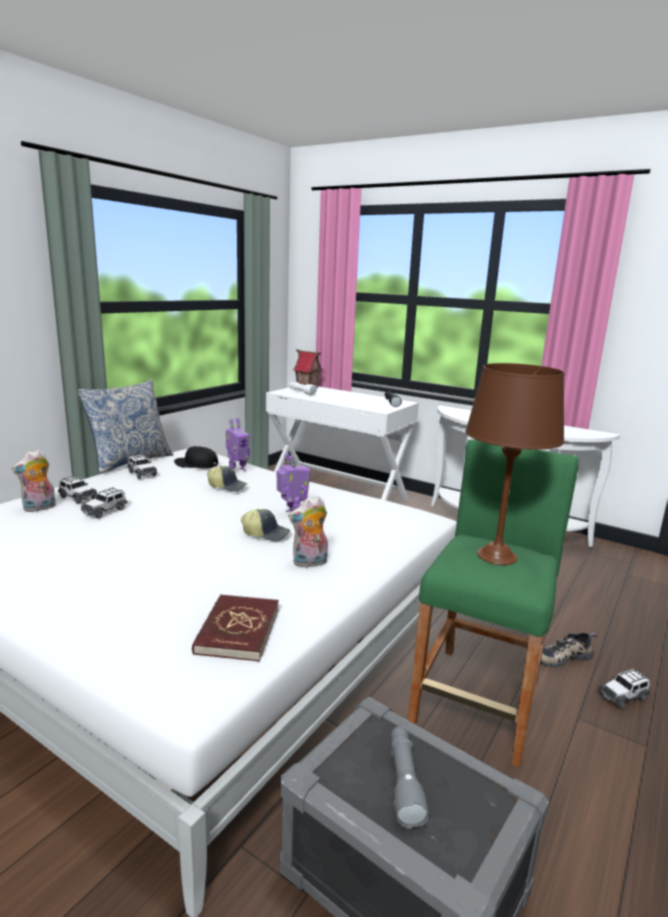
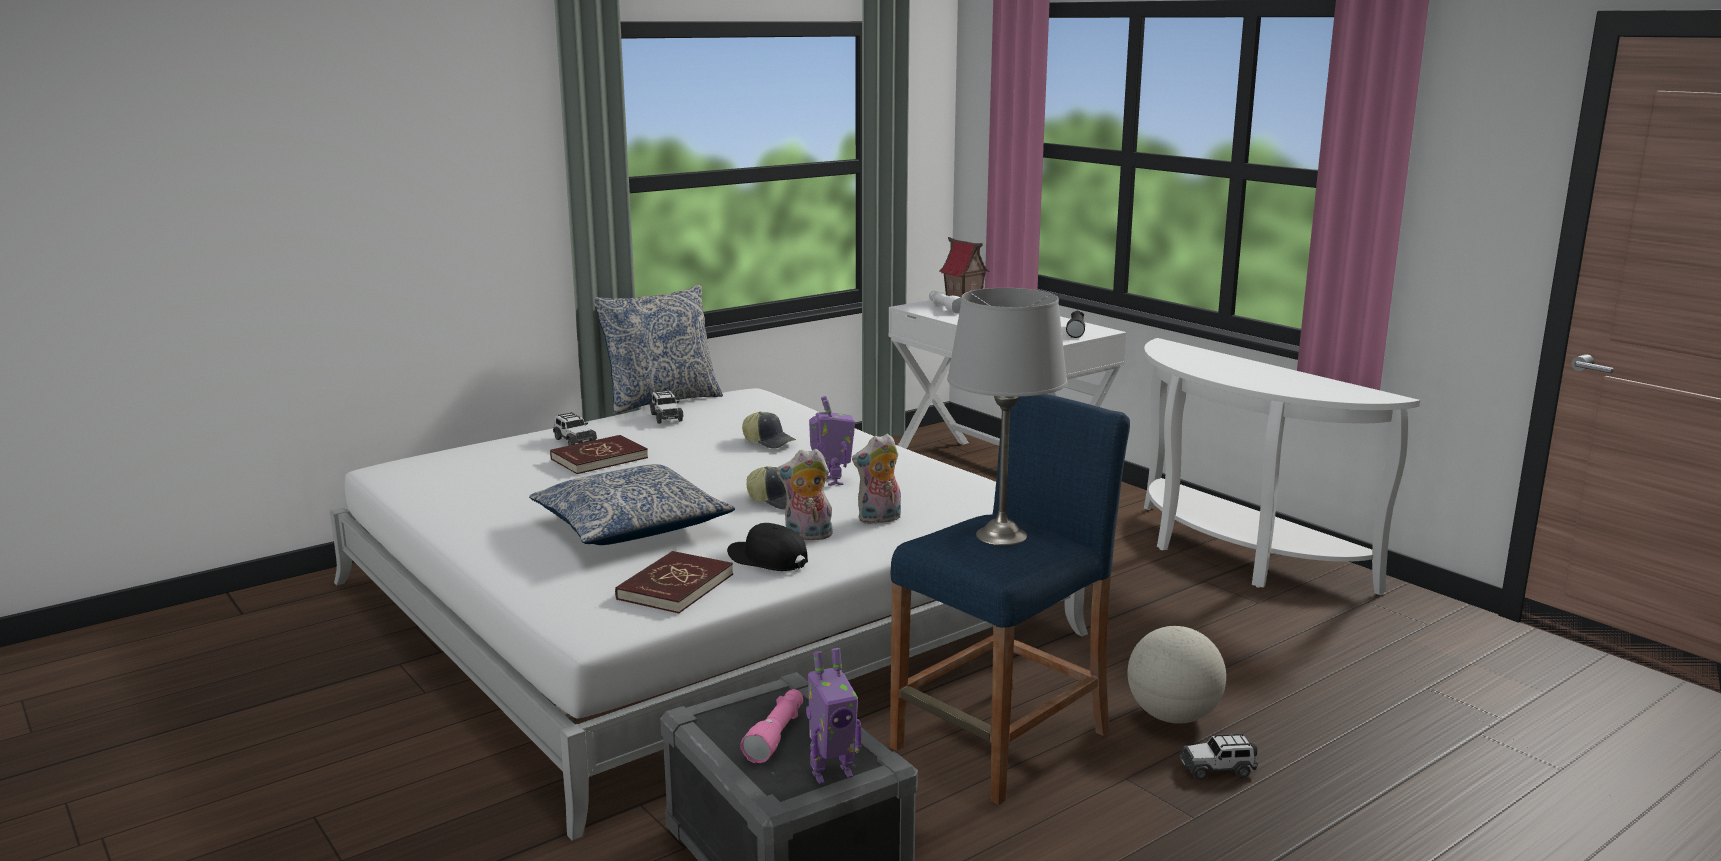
camera: 20 degrees right, 0 degrees up
(39, 508) = (526, 449): plush toy -> plush toy (879, 519)
(105, 511) = (599, 458): toy car -> red book
(164, 571) = (631, 526): none -> pillow
(196, 464) = (745, 410): black cap -> black cap (767, 559)
(237, 470) = (797, 421): toy robot -> toy robot (831, 773)
(404, 781) = (776, 735): grey flashlight -> pink flashlight
(478, 701) = (1002, 741): green stool -> blue stool
(496, 556) = (1000, 536): brown table lamp -> grey table lamp
(563, 656) = (1173, 717): shoe -> globe

